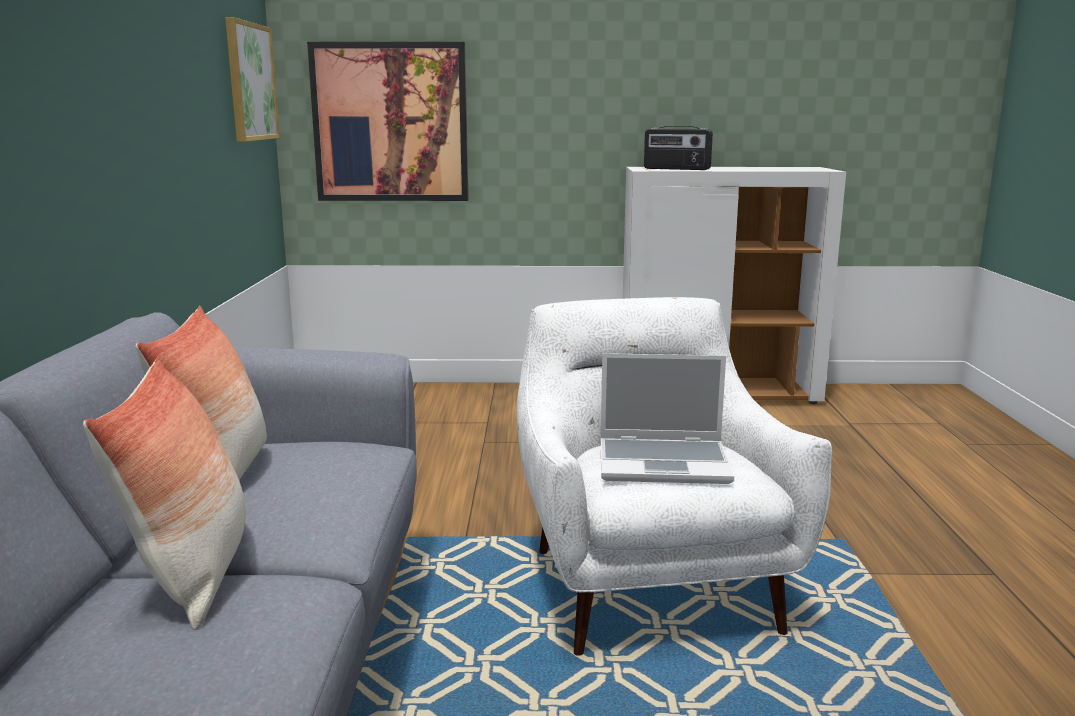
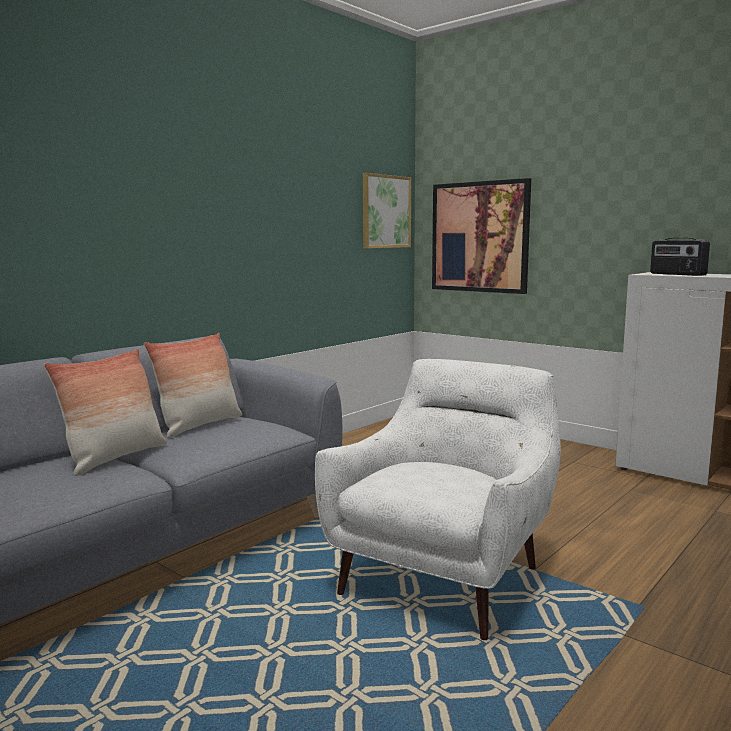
camera: 40 degrees right, 5 degrees down
(665, 463) = (423, 478): laptop -> none

